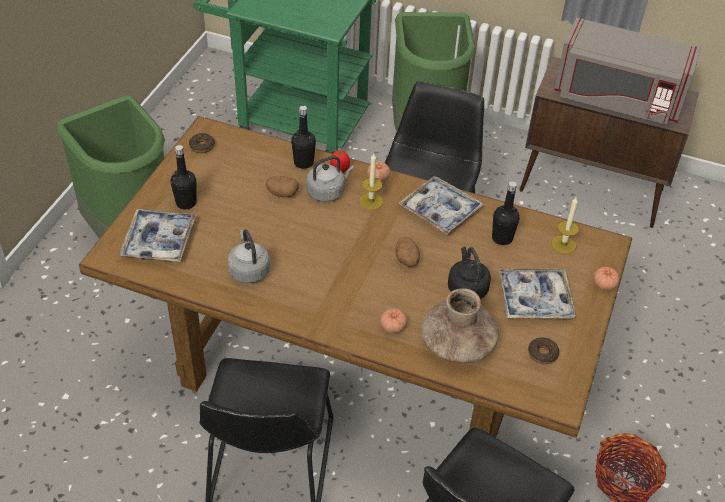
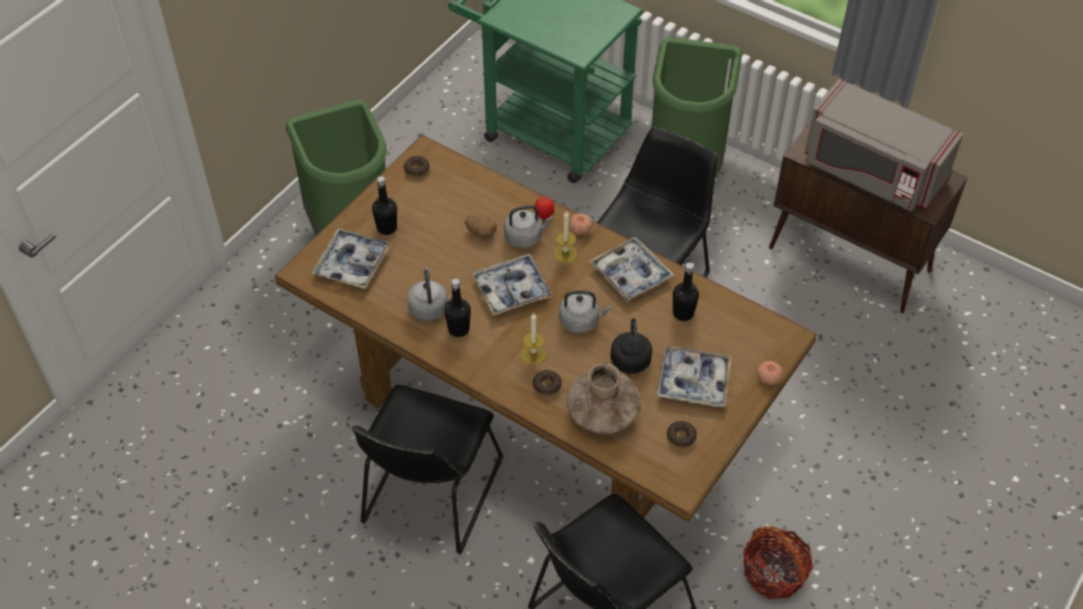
camera: 15 degrees right, 5 degrees up
(303, 162) = (511, 202): black bottle -> black bottle (458, 329)
(329, 241) = (512, 290): none -> tray
(393, 326) = (547, 385): tomato -> donut
(407, 260) = (581, 321): potato -> grey kettle
(563, 244) = (743, 330): candle -> candle (533, 354)

